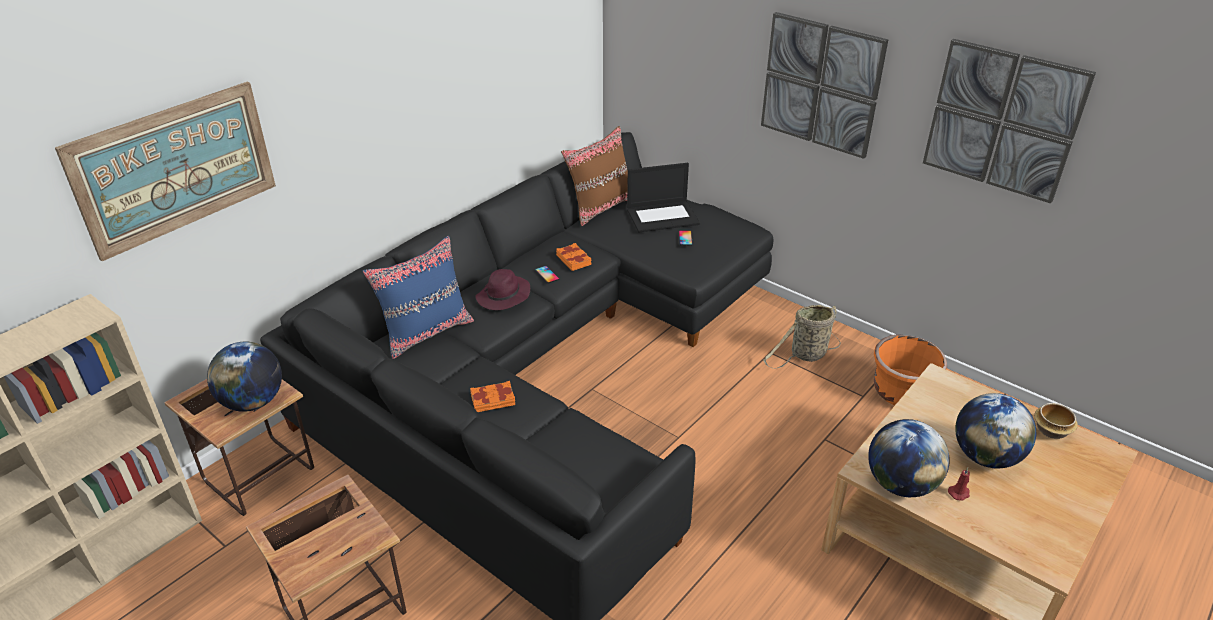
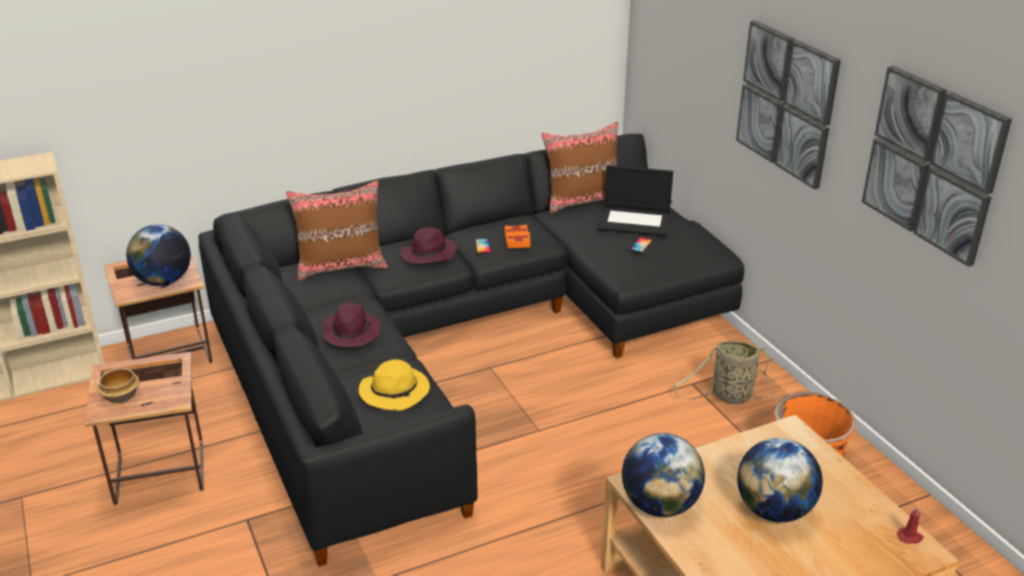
camera: 25 degrees right, 5 degrees down
(175, 168) = (143, 65): picture -> none
(426, 332) = (341, 267): blue pillow -> brown pillow
(493, 400) = (350, 332): orange book -> purple hat
(585, 449) = (395, 392): none -> yellow hat
(959, 493) = (714, 531): red candle -> red candle (910, 537)
(1052, 431) = (873, 511): bowl -> bowl (122, 396)

